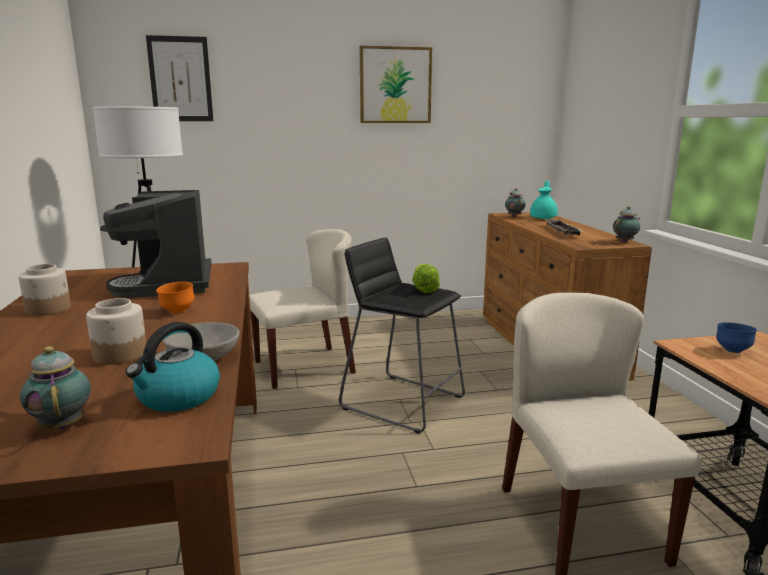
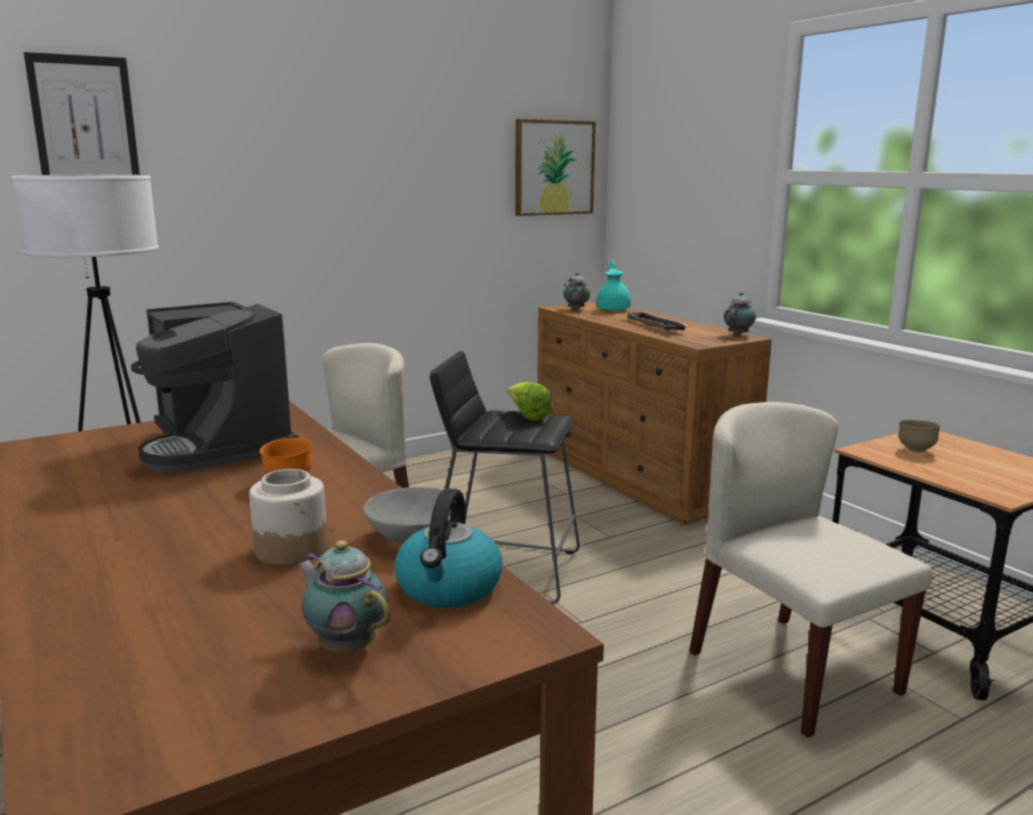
camera: 20 degrees left, 0 degrees up
(49, 309) = (77, 503): jar -> none
(395, 85) = (405, 135): picture -> picture (554, 168)
(732, 350) = (915, 450): blue bowl -> brown bowl

